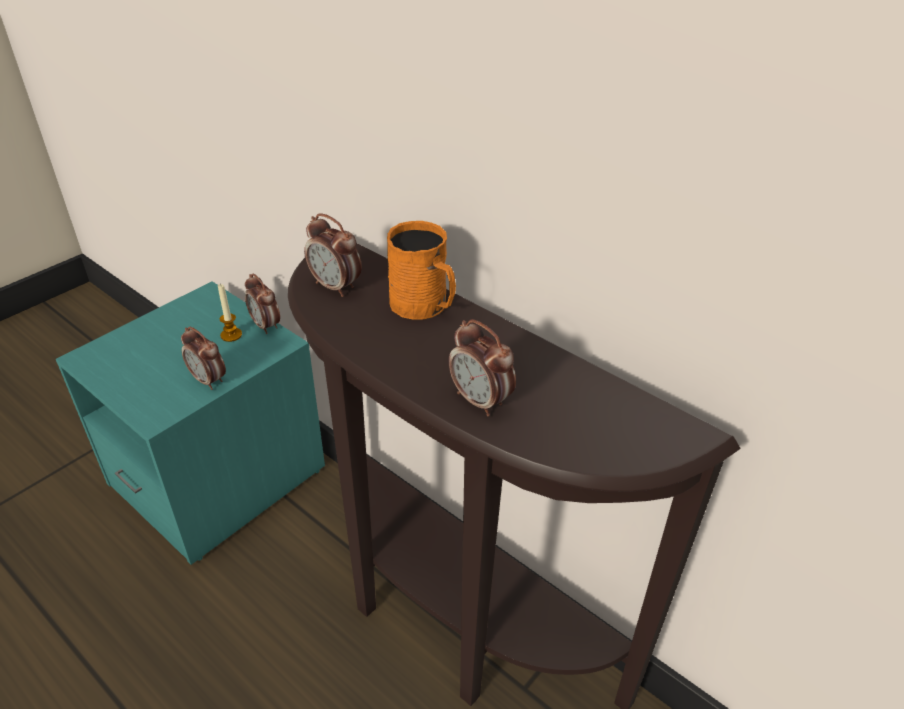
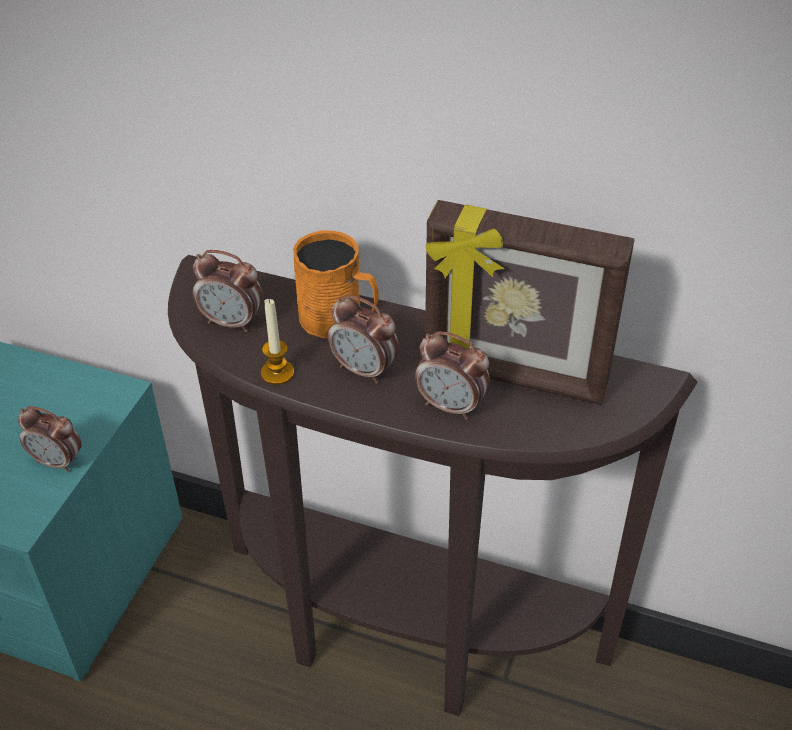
camera: 20 degrees left, 5 degrees up
(231, 335) = (52, 399): candle -> candle (277, 373)
(266, 326) = (88, 376): alarm clock -> alarm clock (364, 370)
(553, 393) = (514, 377): none -> picture frame

